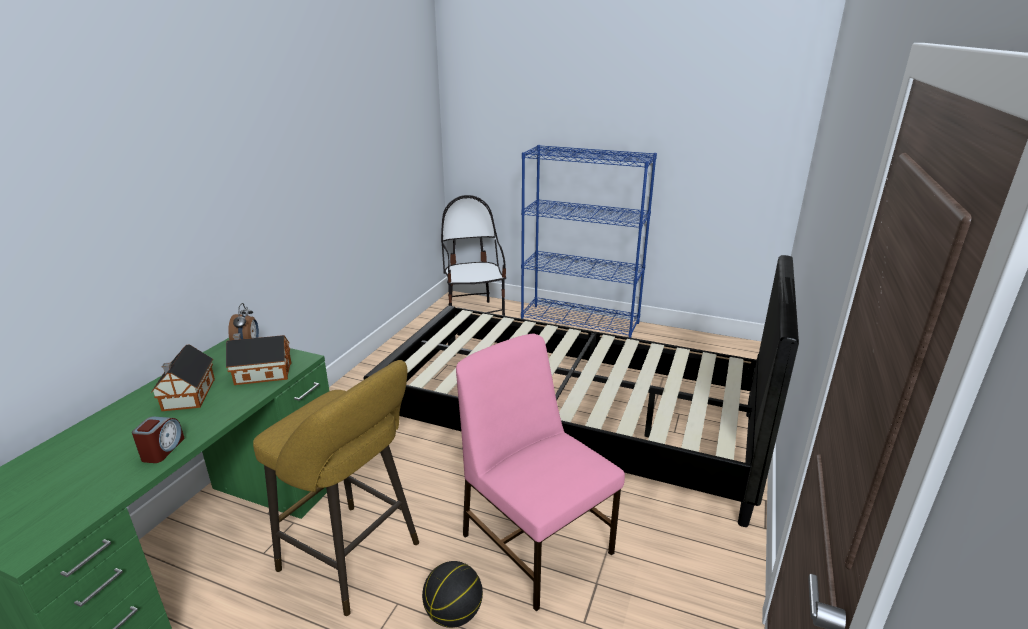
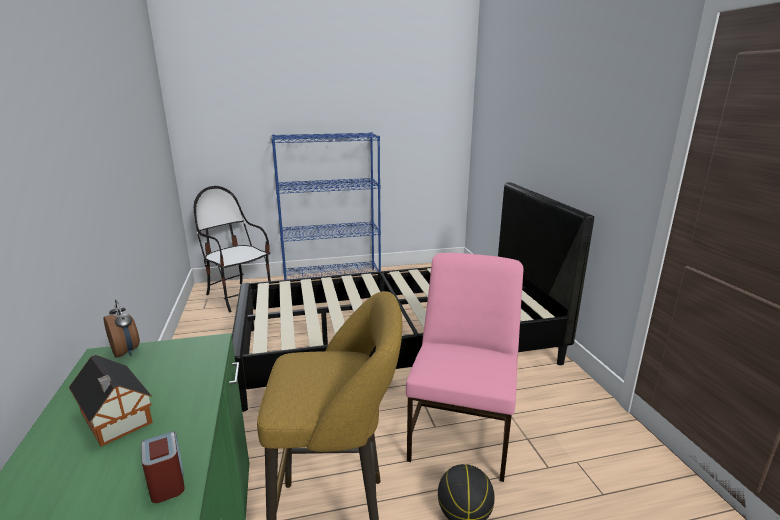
camera: 35 degrees left, 5 degrees down
(261, 373) = (182, 368): toy house -> none
(536, 541) = (462, 433): pink chair -> pink chair turned 90 degrees clockwise

